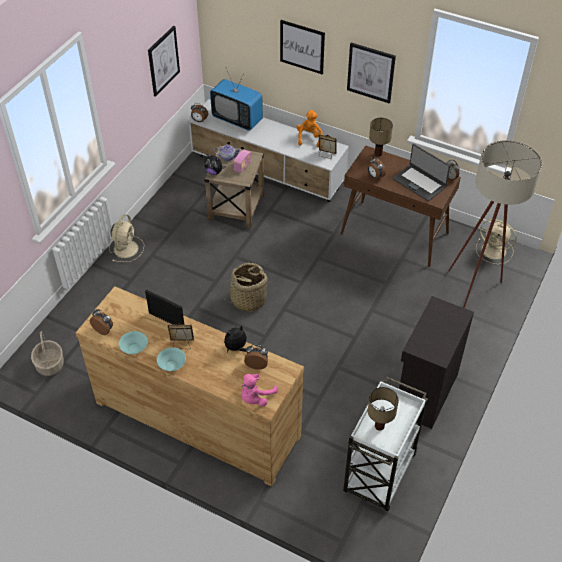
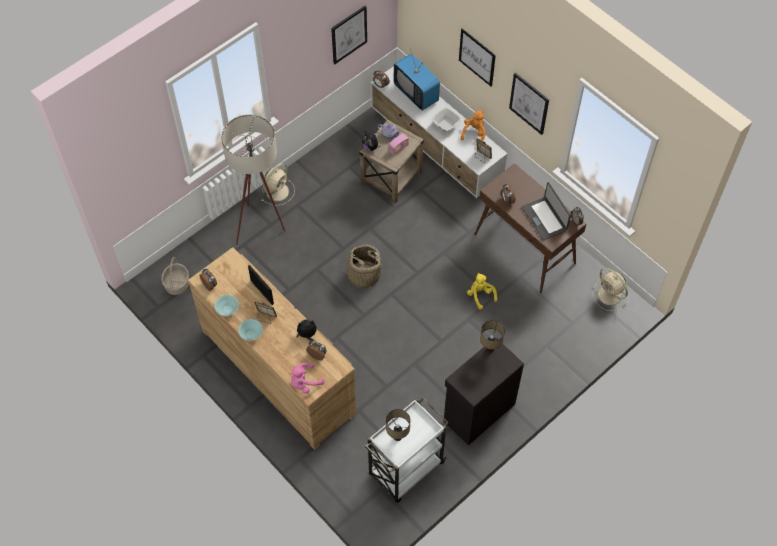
camera: 20 degrees right, 10 degrees up
(278, 137) = (446, 124): none -> bowl
(373, 285) = (480, 295): none -> yellow plush toy
(378, 154) = (522, 176): table lamp -> table lamp (490, 349)
(477, 286) = (576, 326): beige floor lamp -> beige floor lamp (262, 228)

